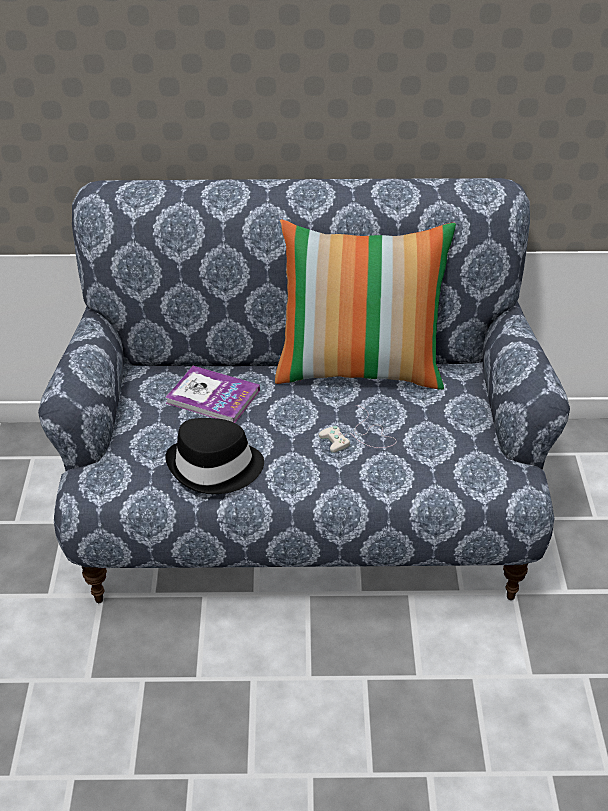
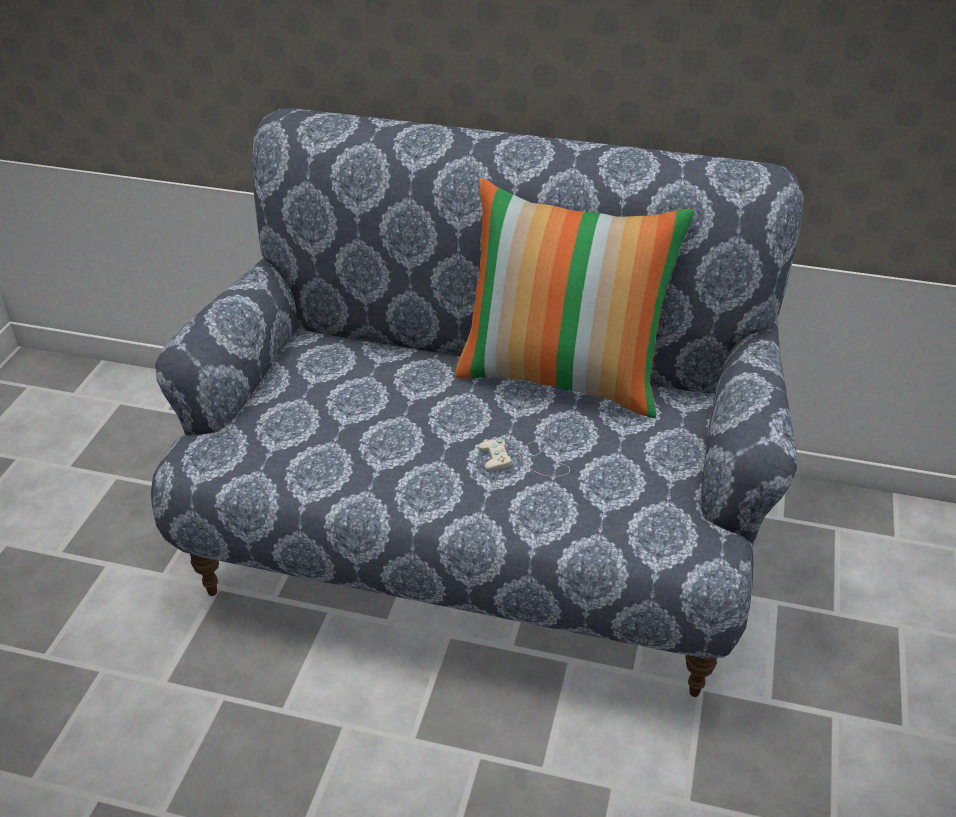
camera: 15 degrees right, 0 degrees up
(213, 397) = (376, 380): book -> none
(215, 468) = (341, 464): black hat -> none

